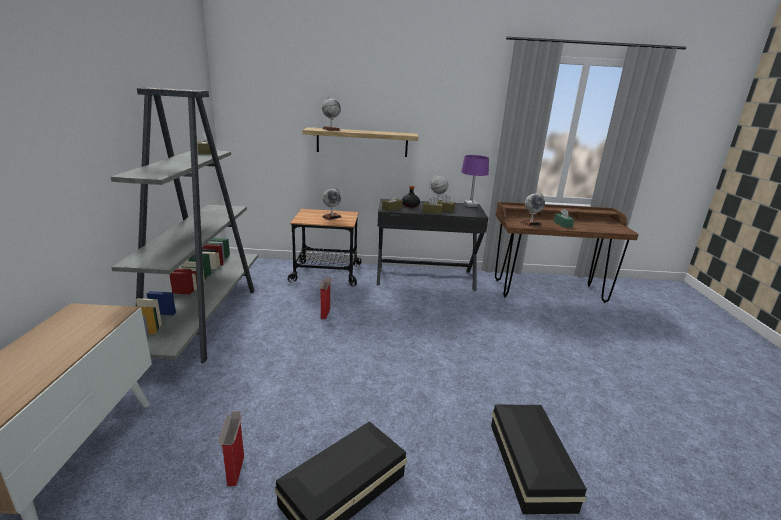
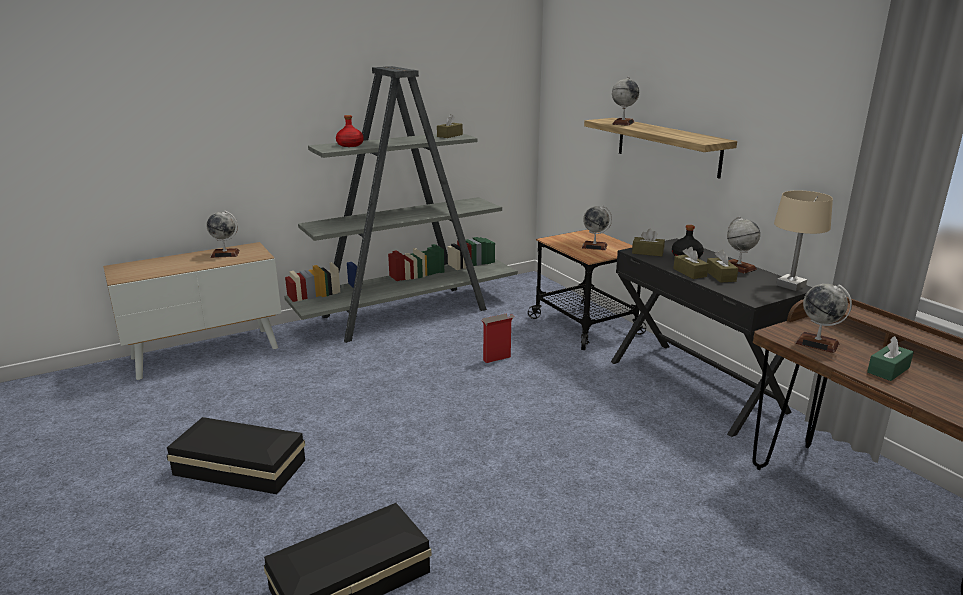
camera: 60 degrees right, 0 degrees up
(66, 328) = (225, 254): none -> globe
(156, 170) = (350, 145): none -> red bottle
(235, 471) = (230, 412): cardboard box -> none
(470, 205) = (790, 286): purple table lamp -> beige table lamp

